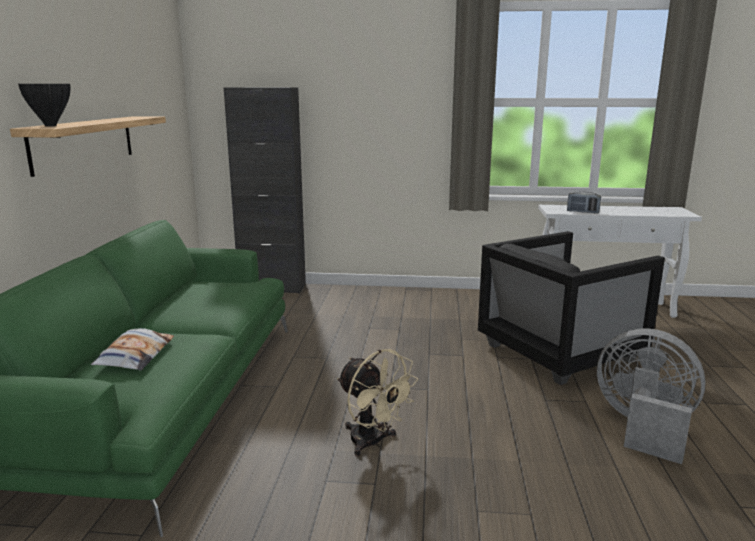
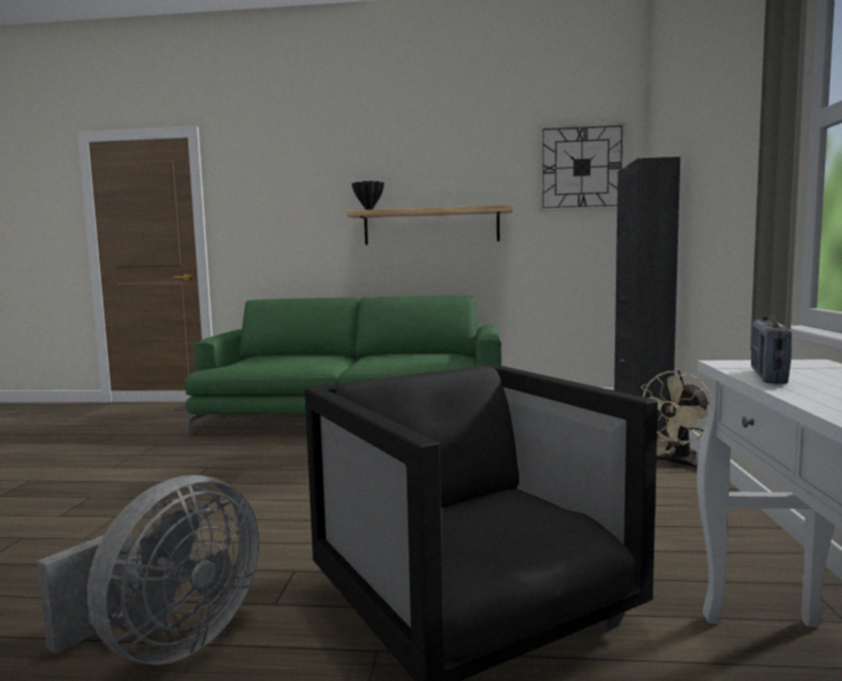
camera: 90 degrees right, 10 degrees down
(135, 356) = (294, 358): pillow -> none
(161, 75) = (581, 167): none -> wall clock
(373, 443) = (250, 479): beige fan -> beige fan (678, 464)

